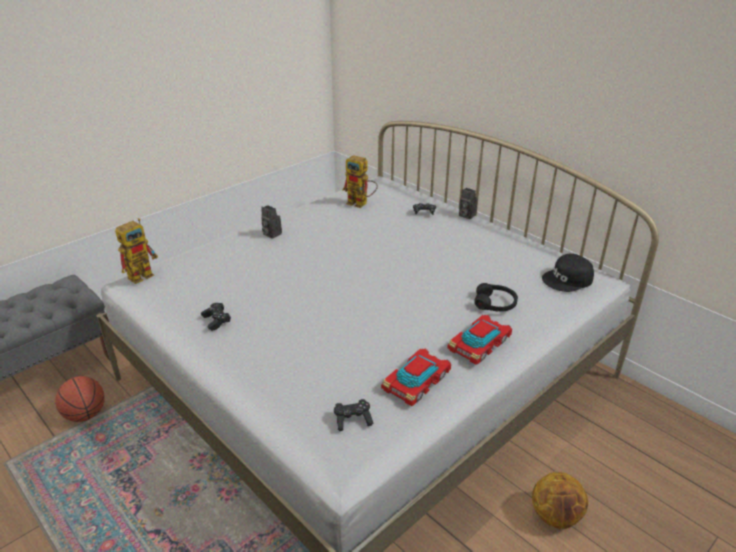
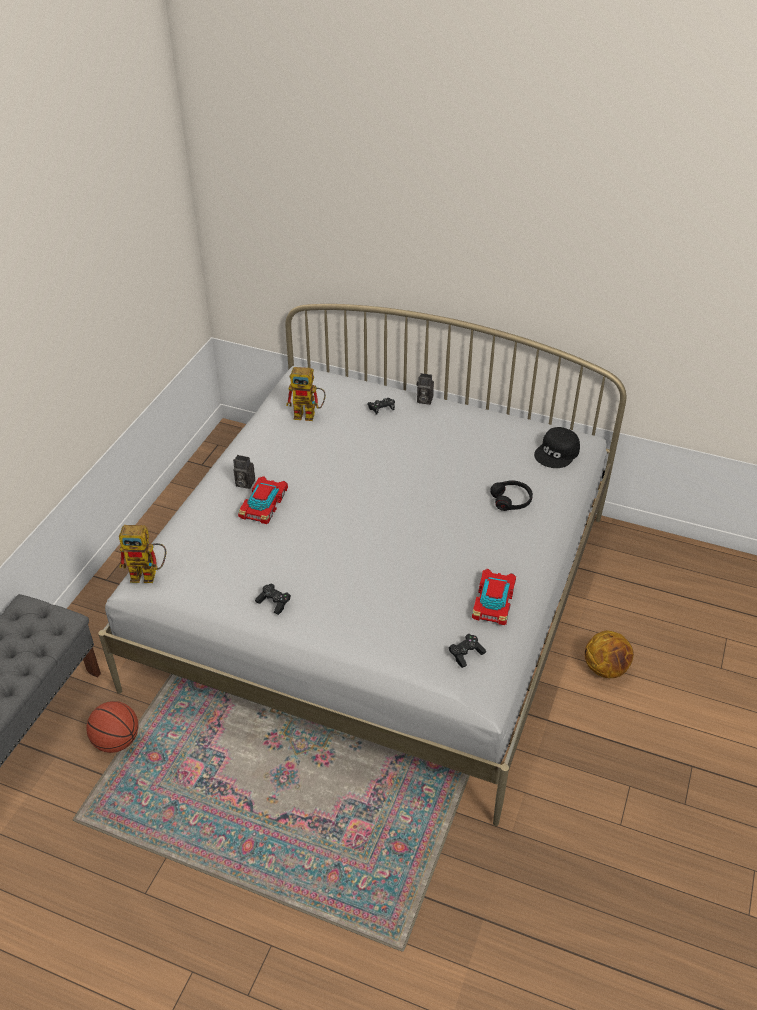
camera: 25 degrees left, 10 degrees up
(144, 273) = (149, 574): toy robot -> toy robot turned 75 degrees clockwise
(480, 344) = (522, 547): toy car -> toy car (264, 504)

